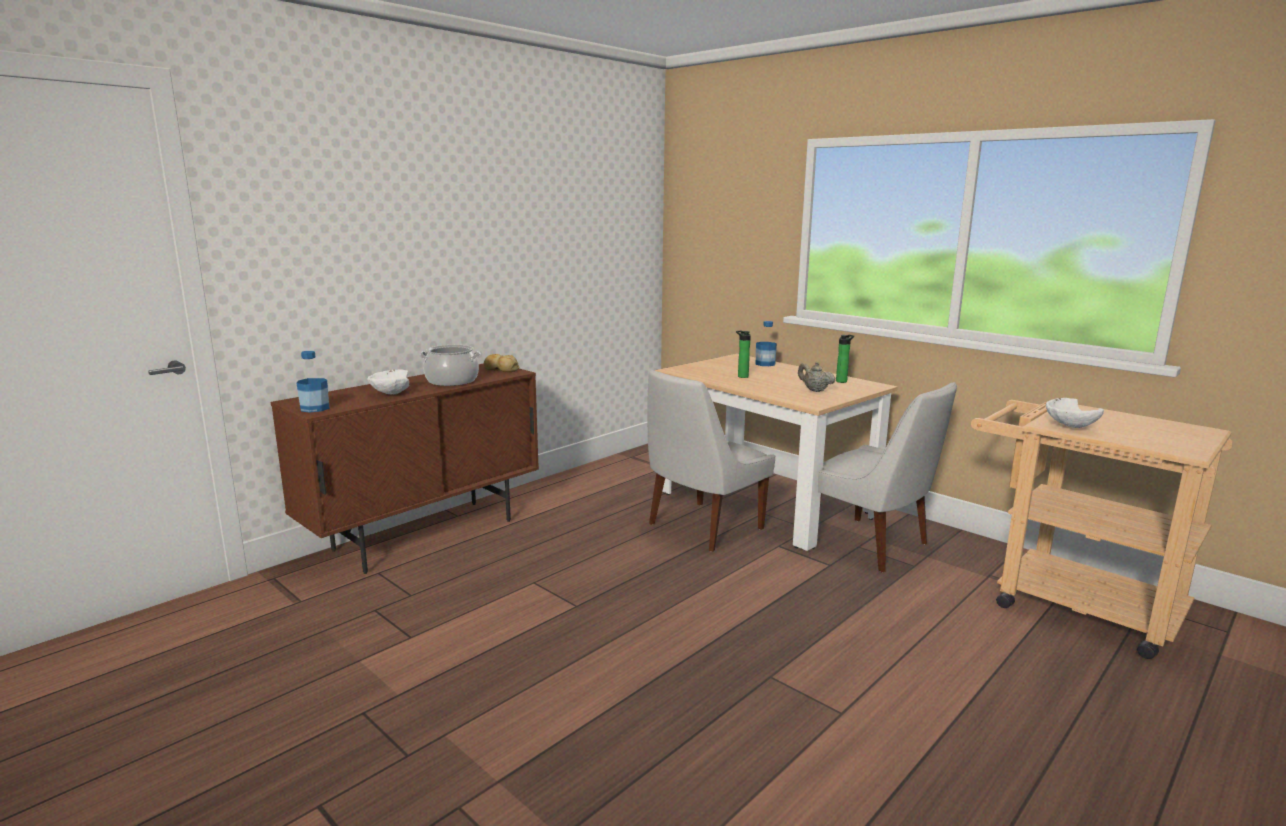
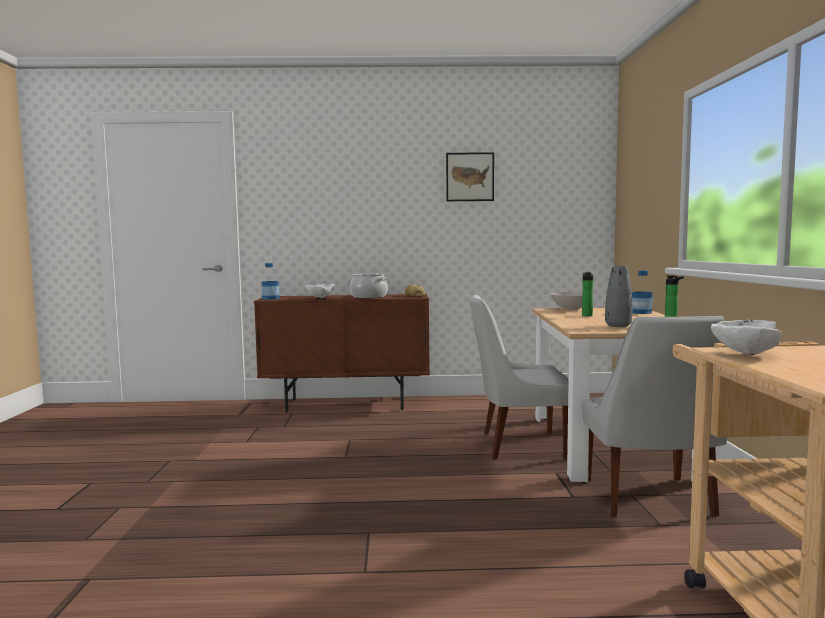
camera: 45 degrees right, 10 degrees down
(533, 200) = (470, 177): none -> picture
(698, 367) = (572, 309): none -> white bowl
(814, 390) = (618, 326): beige teapot -> grey vase

